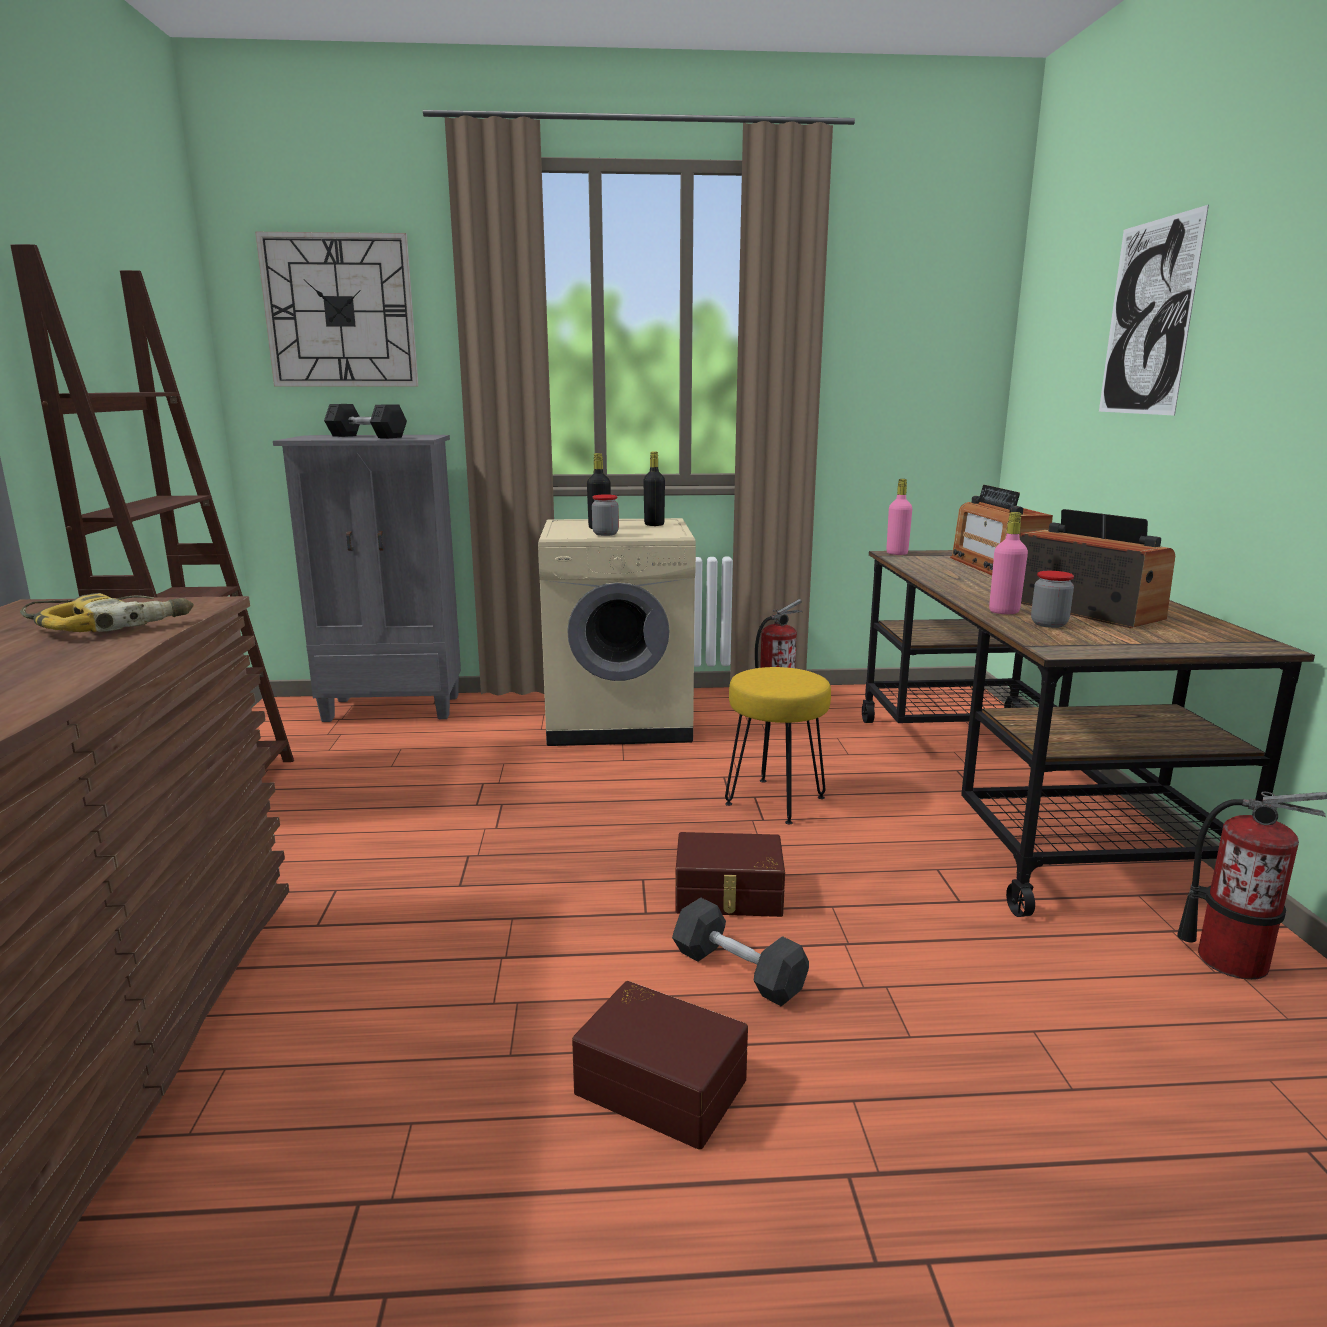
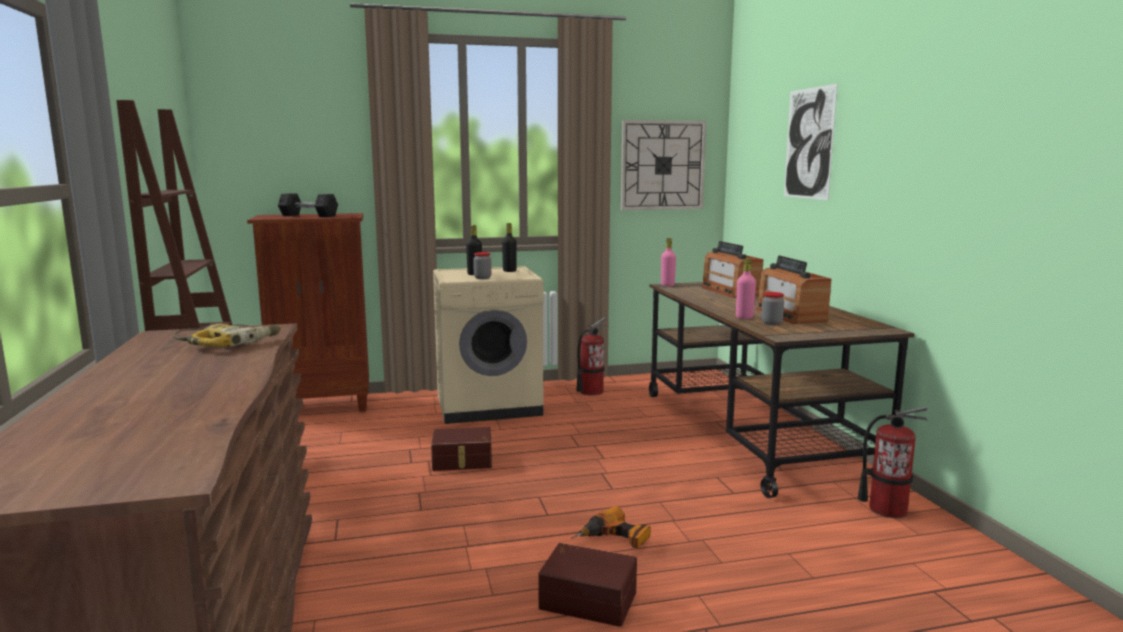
camera: 10 degrees left, 5 degrees down
(340, 311) = (286, 130): wall clock -> wall clock (662, 165)
(392, 709) = (322, 407): grey cabinet -> brown cabinet
(729, 895) = (596, 501): brown storage box -> brown storage box (462, 461)
(738, 971) = (614, 540): grey dumbbell -> power drill
(774, 801) = (607, 446): yellow stool -> none
(1086, 610) = (790, 315): radio -> radio turned 150 degrees counterclockwise

